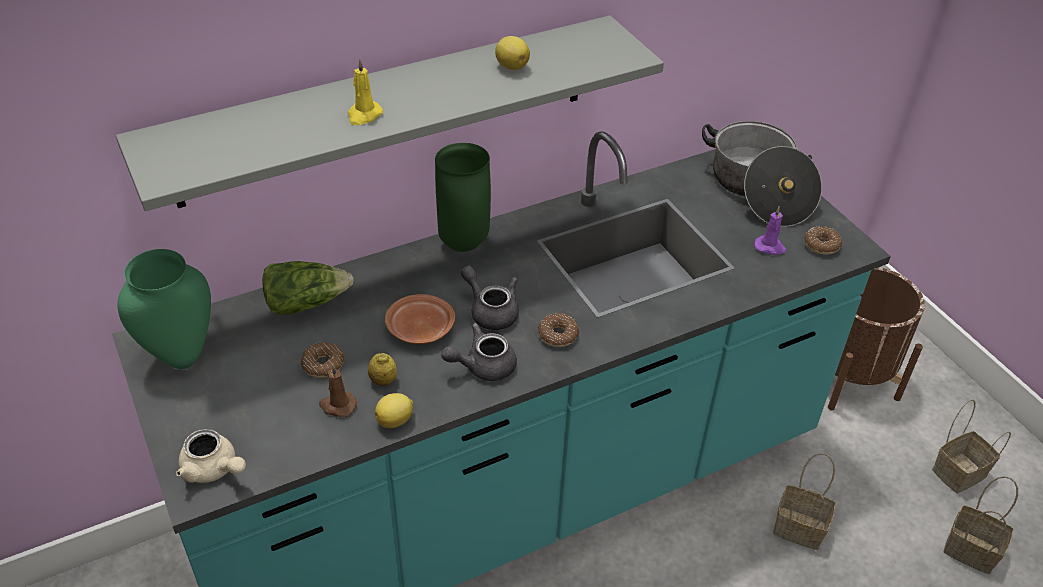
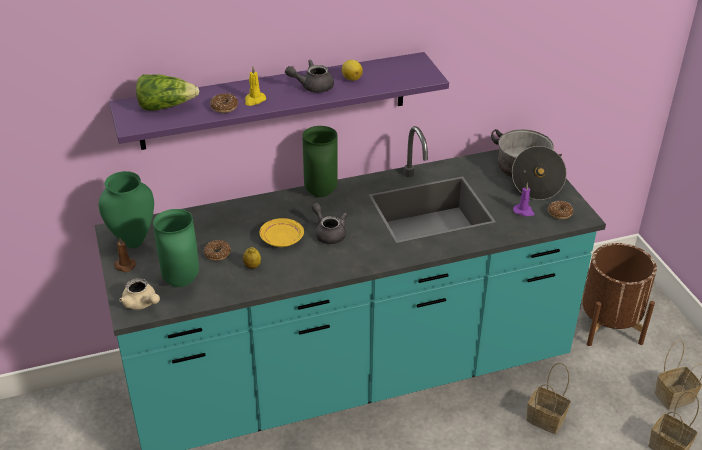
camera: 10 degrees right, 5 degrees down
(275, 420) = (183, 281): none -> green vase
(306, 303) = (214, 218): lettuce -> lettuce (166, 106)
(337, 405) = (221, 277): brown candle -> brown candle (124, 266)
(387, 110) = (274, 101): grey shelf -> purple shelf
(396, 420) = (255, 288): lemon -> none
(419, 328) = (281, 239): brown plate -> yellow plate
(482, 366) = (315, 264): grey teapot -> grey teapot (312, 86)
(557, 335) = (368, 250): donut -> donut (224, 107)

